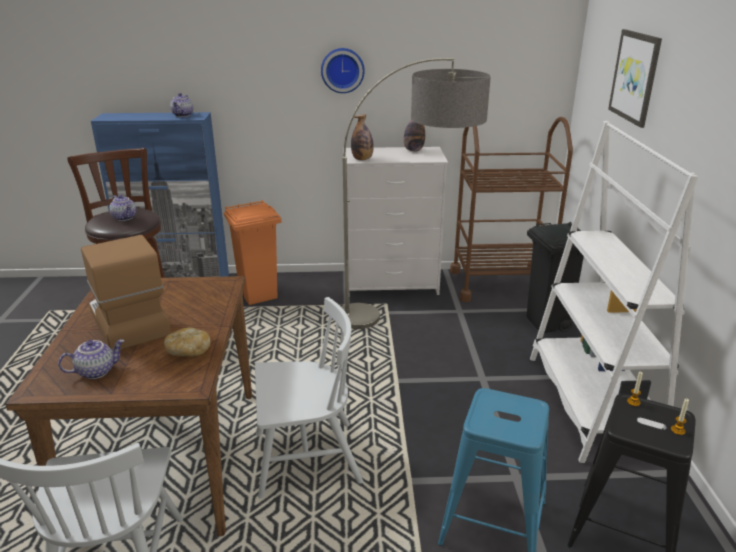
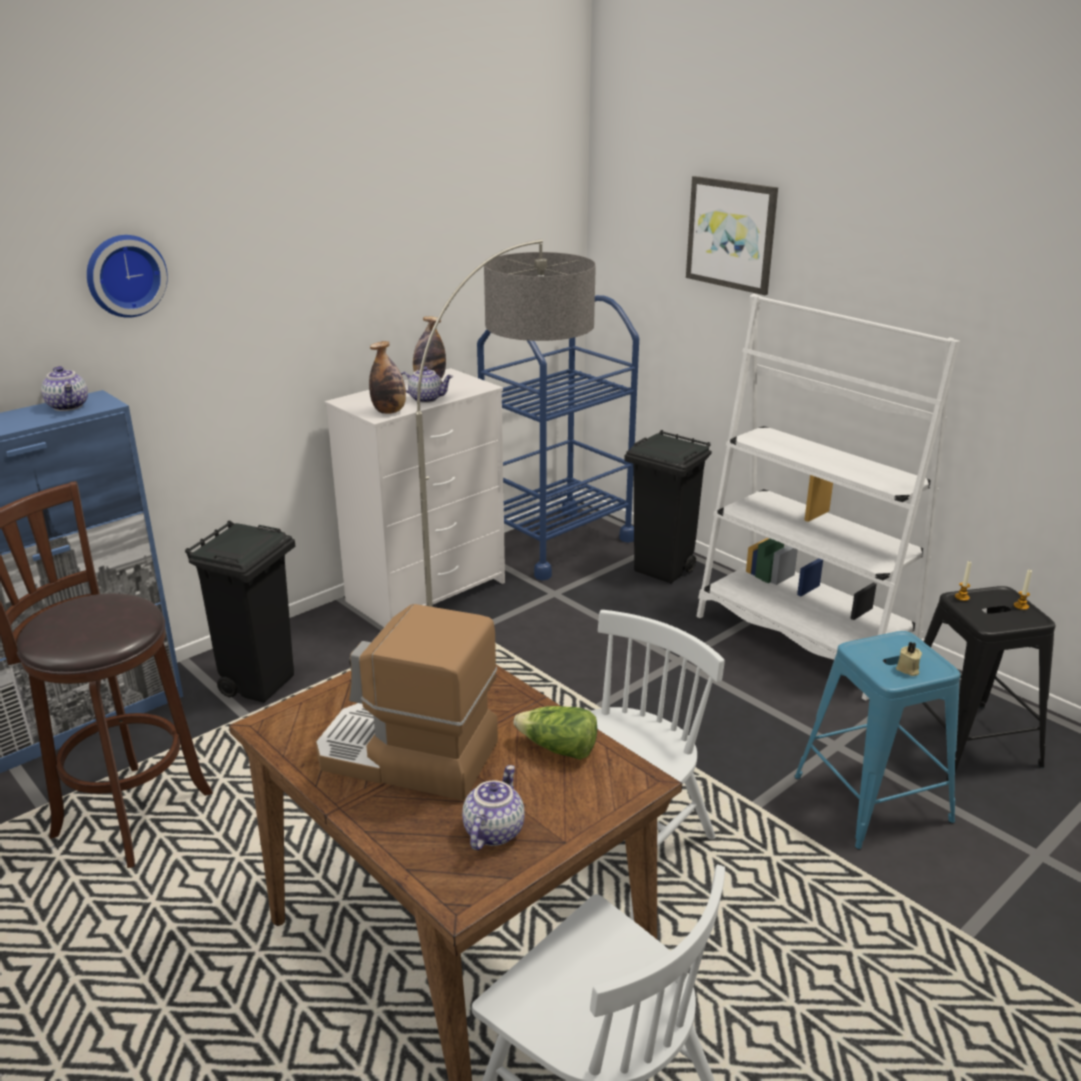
camera: 40 degrees left, 0 degrees up
(125, 218) = (103, 618): teapot -> teapot (426, 399)
(187, 352) = (558, 749): bread -> lettuce
(259, 296) = (260, 683): orange trash can -> black trash can
(342, 70) = (308, 277): wall clock -> wall clock (124, 275)
(499, 284) = (556, 543): brown cart -> blue cart
(501, 424) = (908, 669): none -> beige candle

